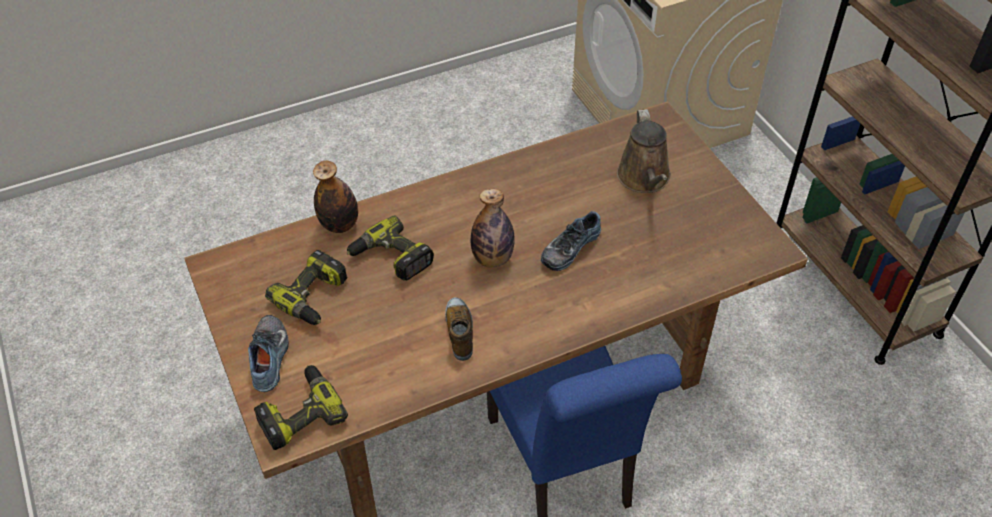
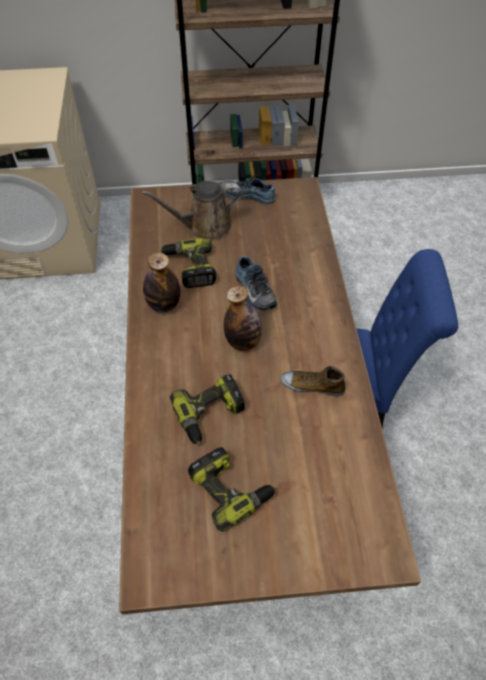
camera: 70 degrees left, 5 degrees up
(271, 357) = (291, 545): shoe -> shoe (247, 194)
(299, 413) = (364, 533): power drill -> power drill (190, 268)
(339, 225) = (148, 445): bottle -> bottle (164, 305)
(644, 179) = (204, 226): brown watering can -> brown watering can turned 150 degrees clockwise

